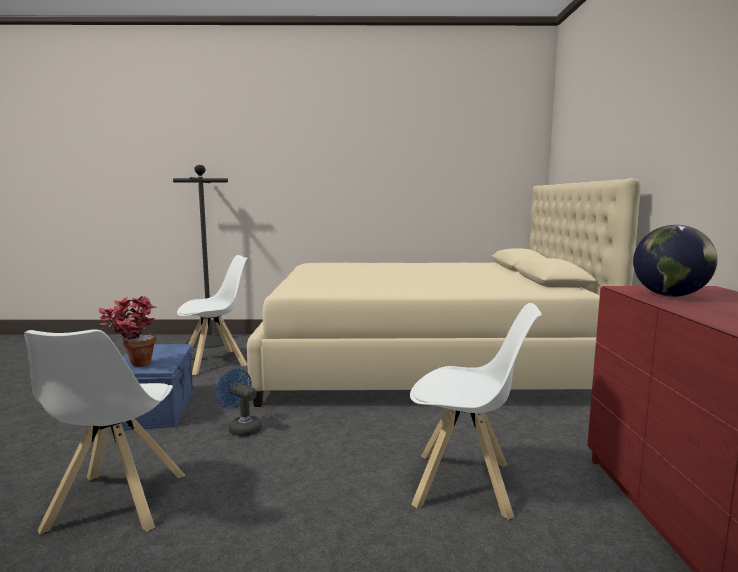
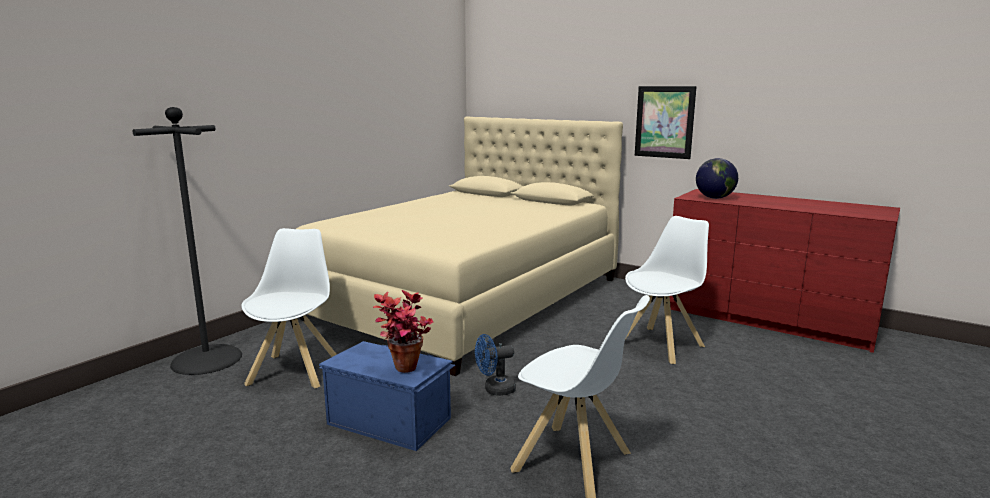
camera: 55 degrees left, 5 degrees up
(691, 175) = (664, 122): none -> picture

